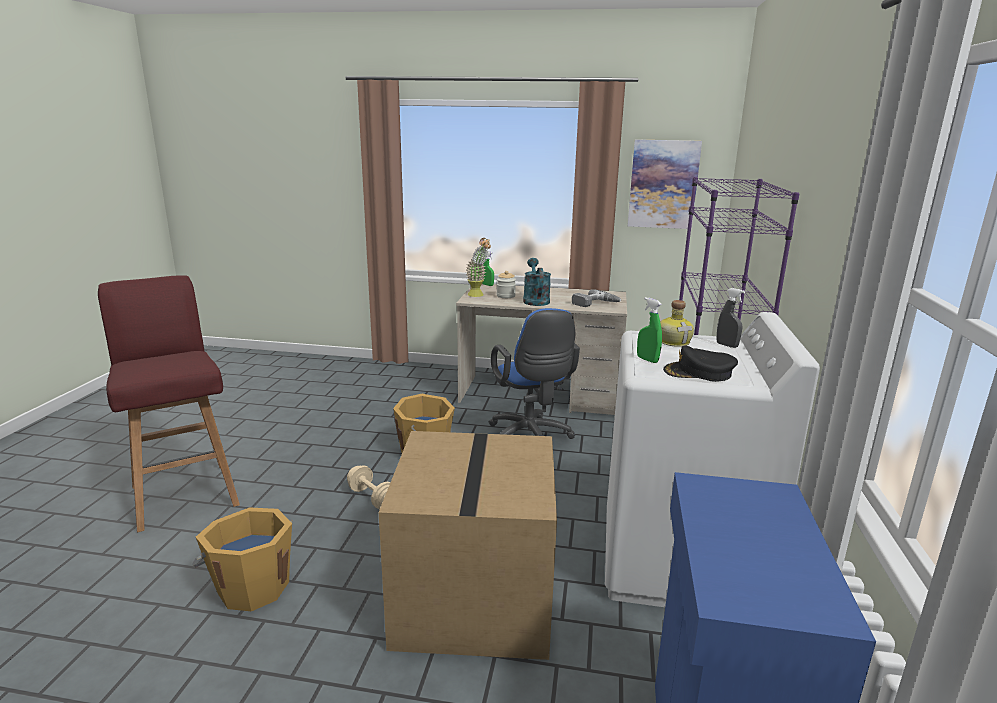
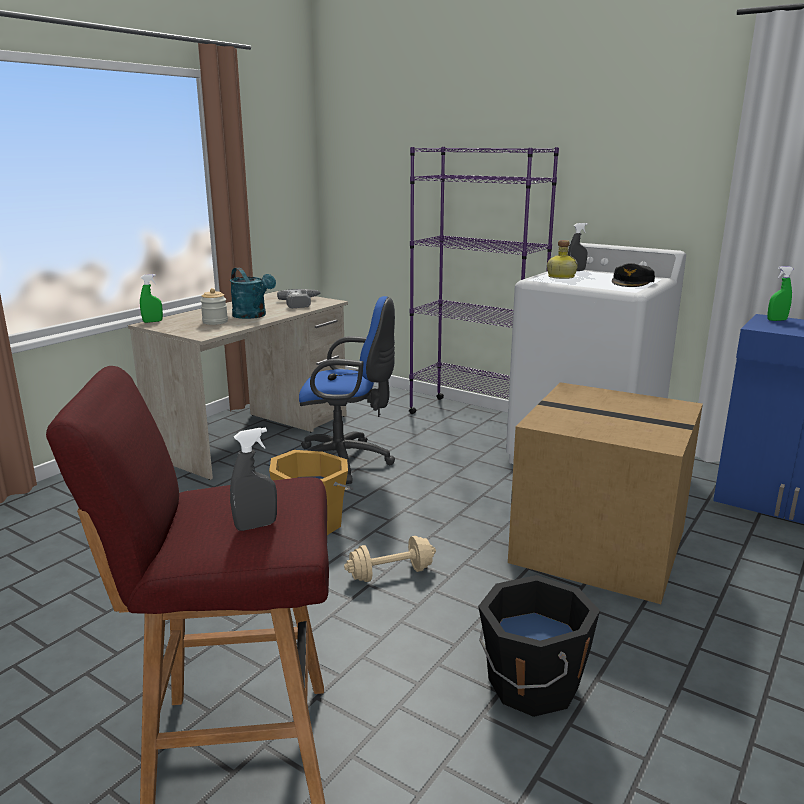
camera: 65 degrees left, 0 degrees up
(141, 367) = (256, 526): none -> grey spray bottle
(253, 587) = (531, 684): orange bucket -> black bucket
(478, 295) = (191, 330): potted plant -> none
(535, 300) = (253, 316): turquoise watering can -> turquoise watering can turned 150 degrees counterclockwise
(647, 360) = (599, 286): green spray bottle -> green spray bottle (776, 320)
(663, 184) = (272, 168): picture -> none

